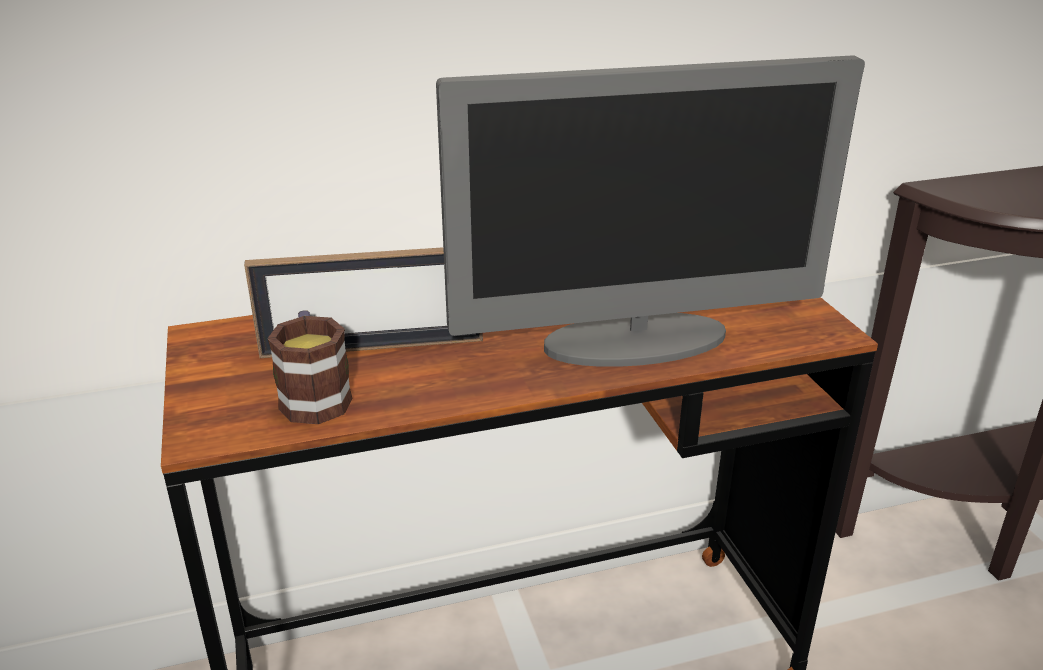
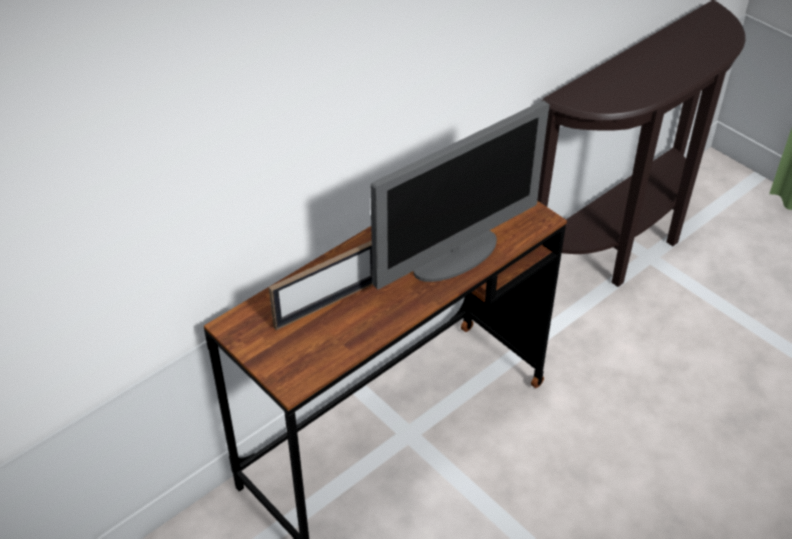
camera: 25 degrees left, 15 degrees up
(314, 394) = (324, 343): mug -> none

